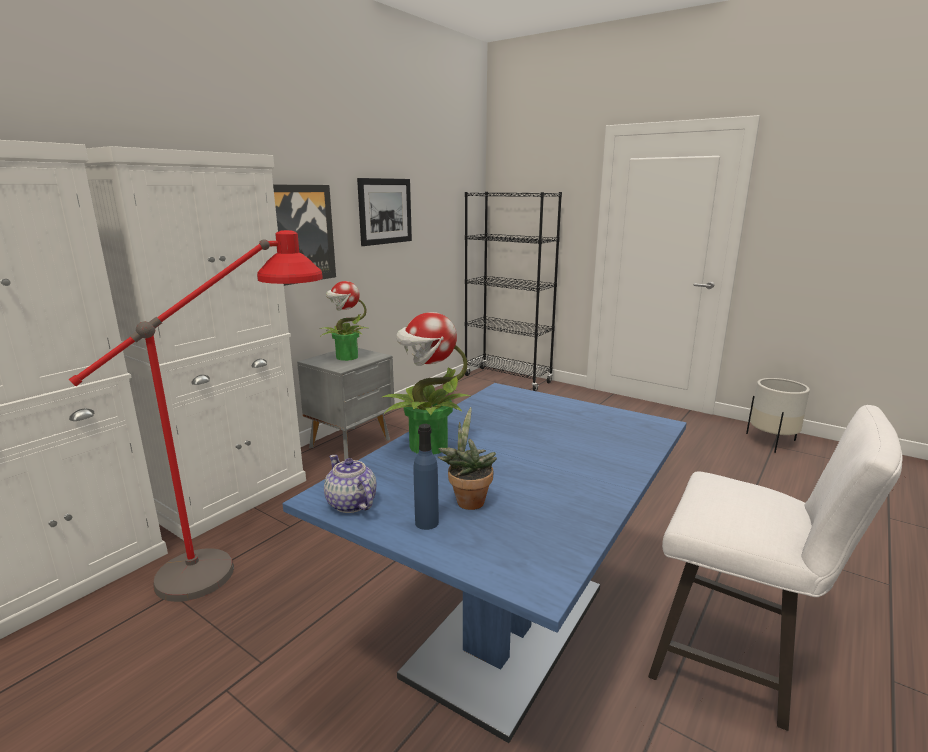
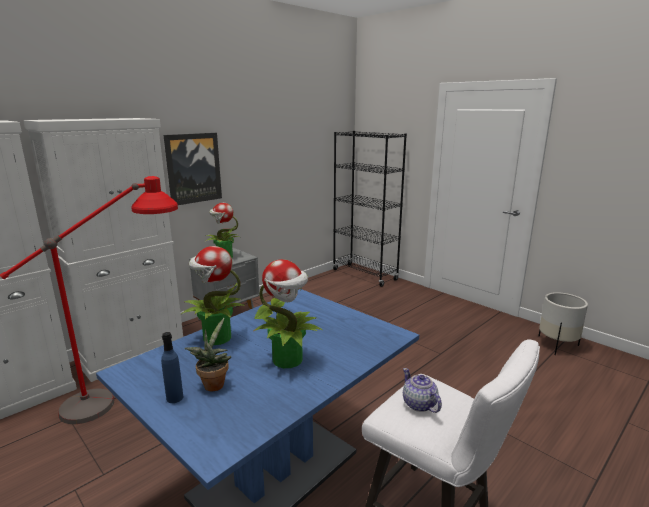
camera: 10 degrees right, 0 degrees up
(351, 504) = (136, 378): teapot -> teapot (419, 404)
(385, 211) = (264, 149): picture -> none
(547, 463) = (288, 360): none -> potted plant

